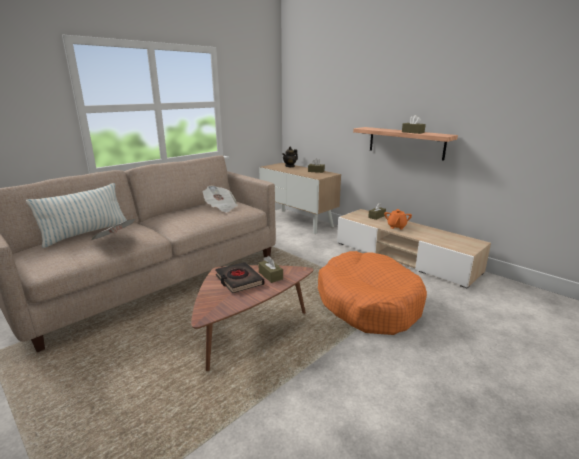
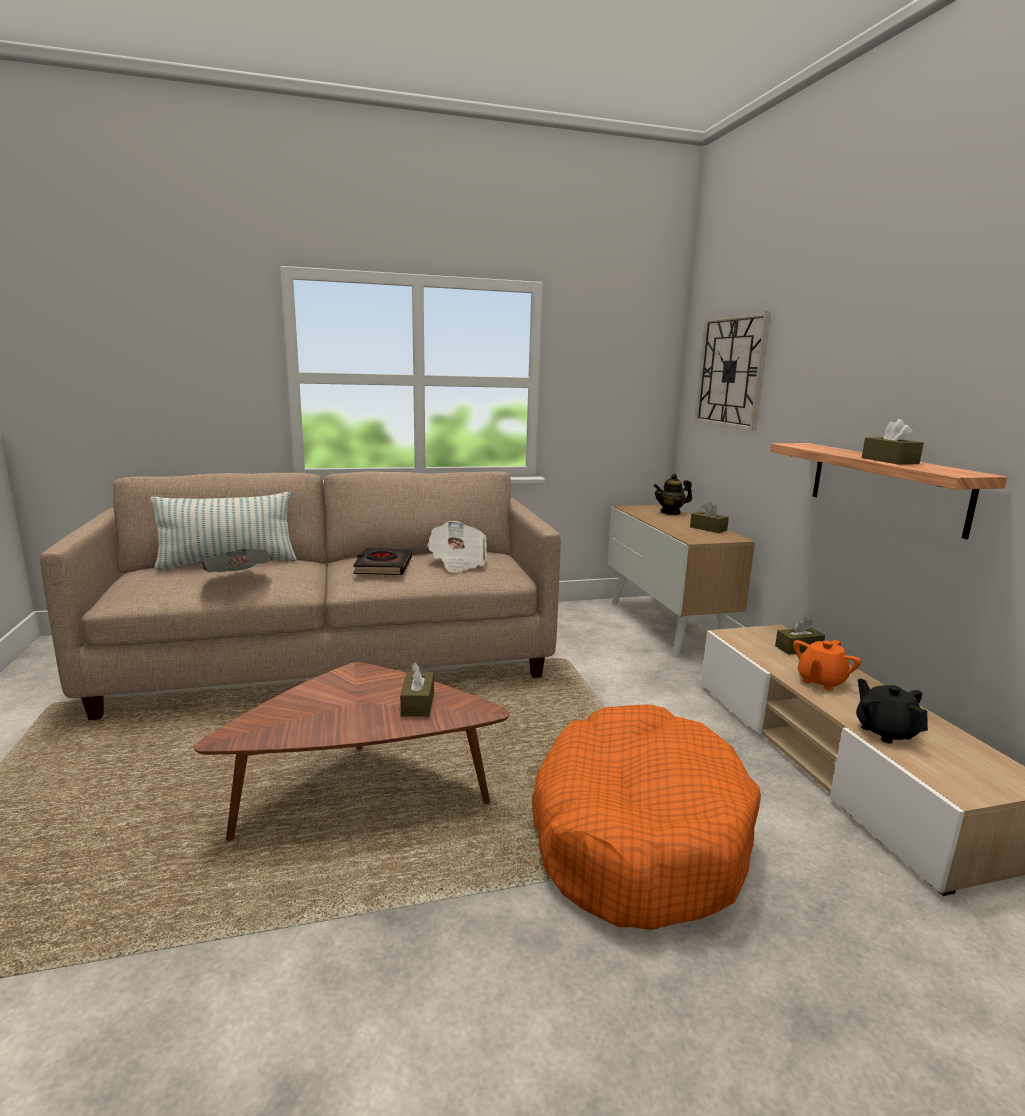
camera: 30 degrees right, 5 degrees down
(239, 280) = (359, 695): black book -> black book (383, 567)
(314, 94) = (731, 371): none -> wall clock
(431, 238) = (885, 732): none -> black teapot

